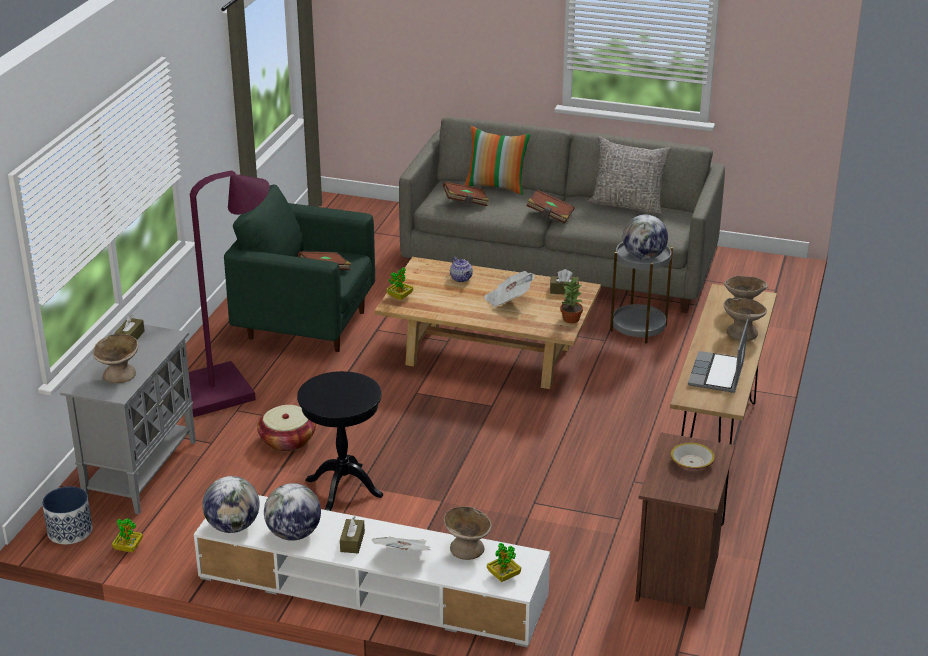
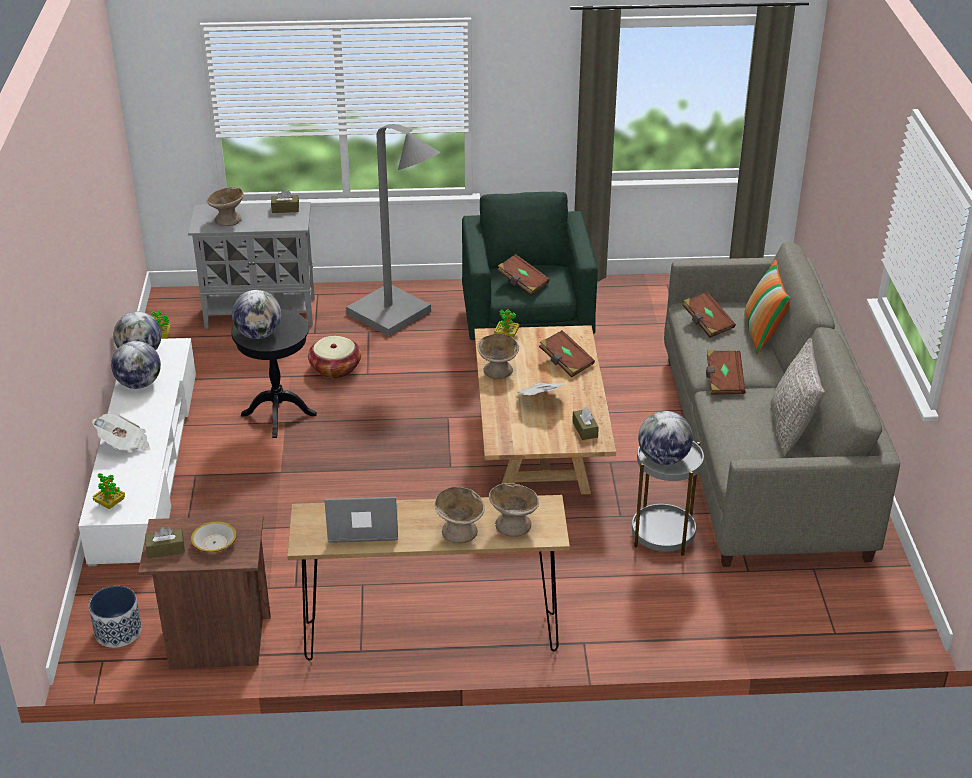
camera: 70 degrees right, 5 degrees up
(69, 531) = (173, 306): planter -> planter (118, 631)
(225, 389) = (397, 317): purple floor lamp -> grey floor lamp
(345, 401) = (259, 334): none -> globe
(352, 542) = (137, 414): brown tissue box -> brown tissue box (165, 549)
(461, 279) = (565, 362): teapot -> brown book
(467, 549) = (144, 475): beige bowl -> beige bowl (498, 370)
(570, 319) = (527, 445): potted plant -> none

